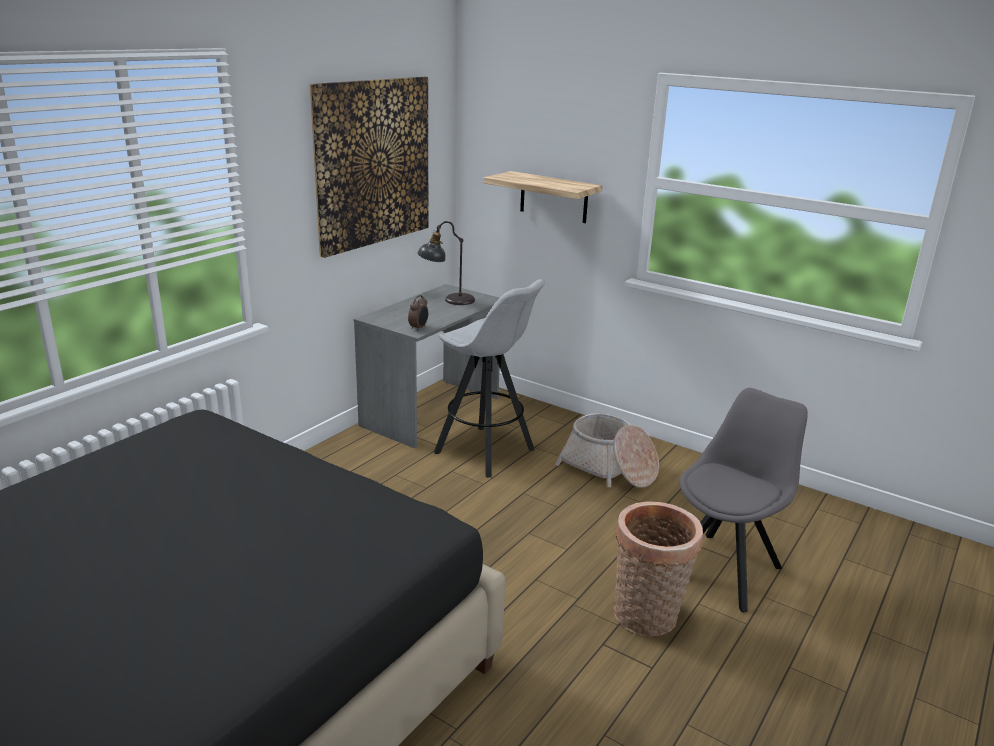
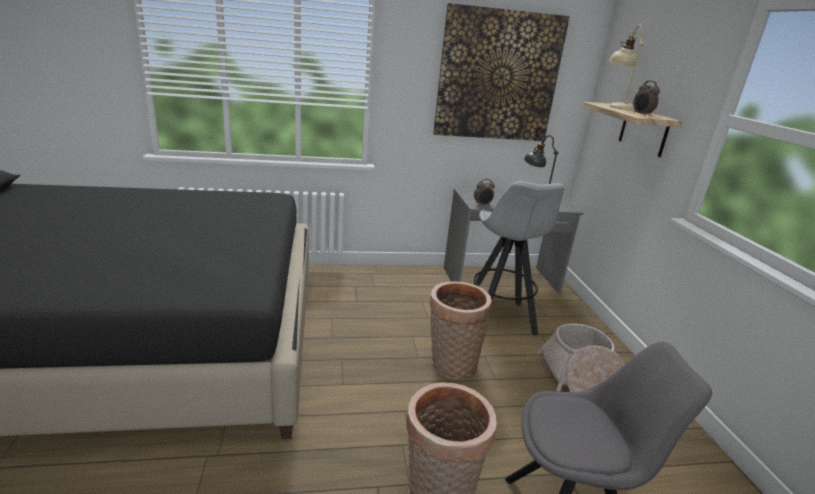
camera: 45 degrees right, 0 degrees up
(511, 518) = (450, 365): none -> basket
(520, 176) = (618, 106): none -> beige table lamp
(568, 186) = (641, 115): none -> alarm clock

